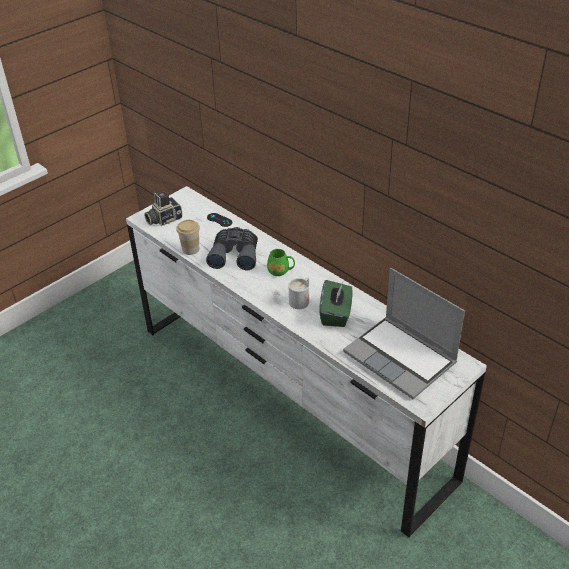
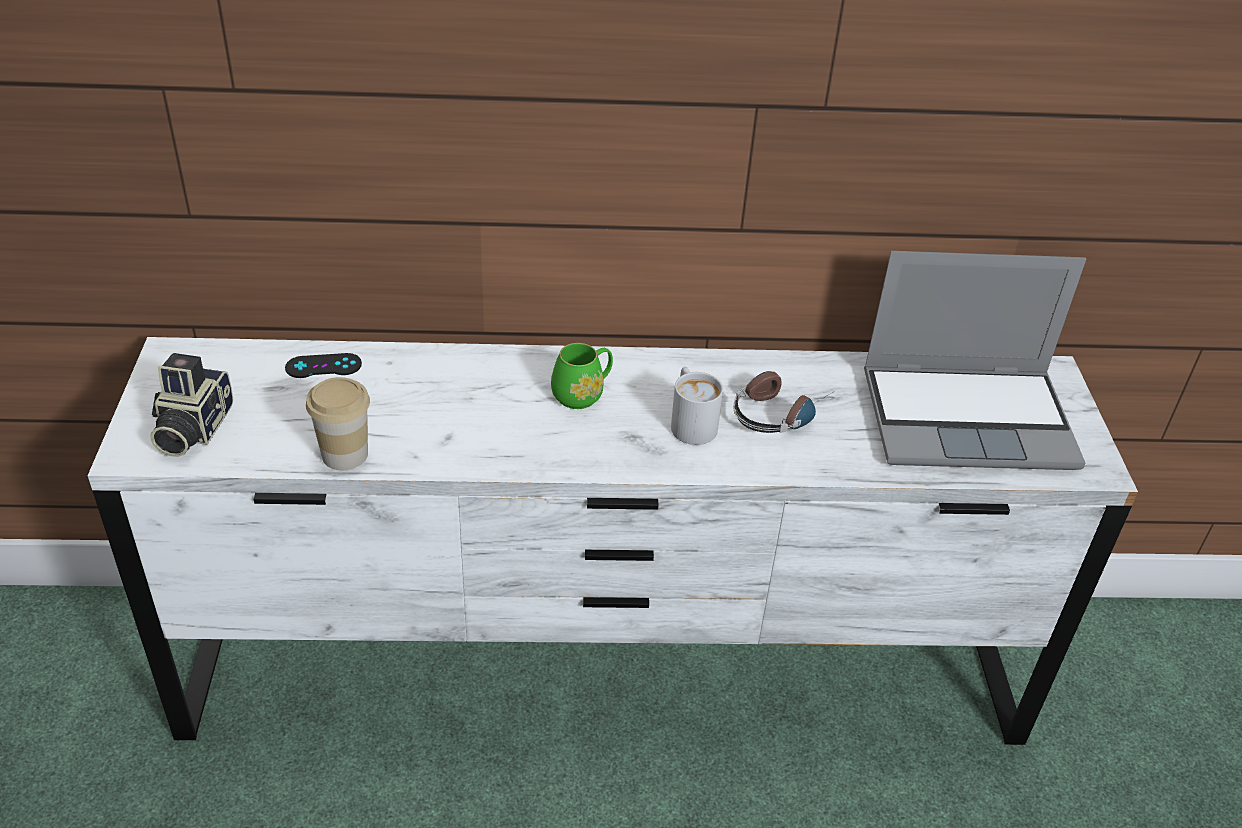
camera: 50 degrees left, 0 degrees up
(235, 254) = (452, 413): grey binoculars -> none
(336, 314) = (779, 411): green tissue box -> headphones

